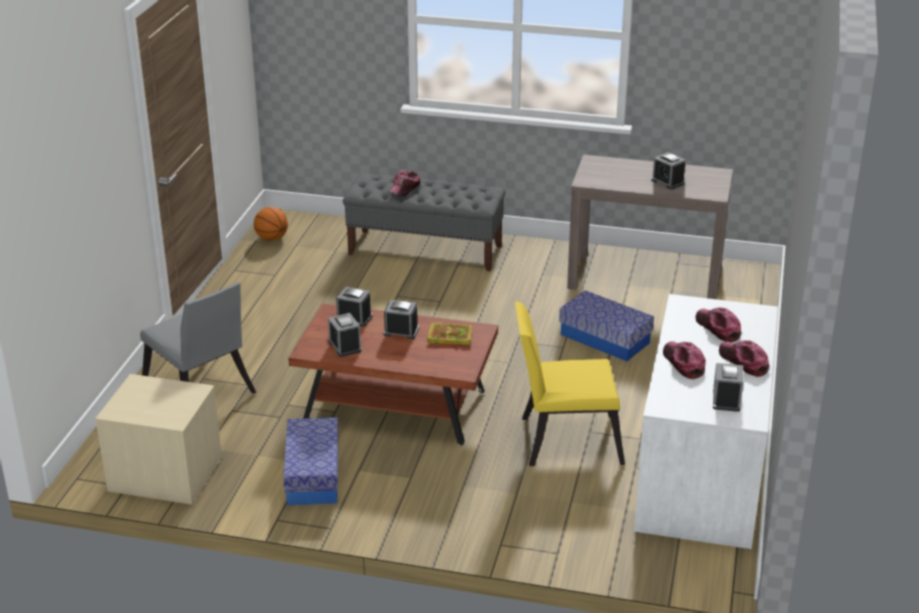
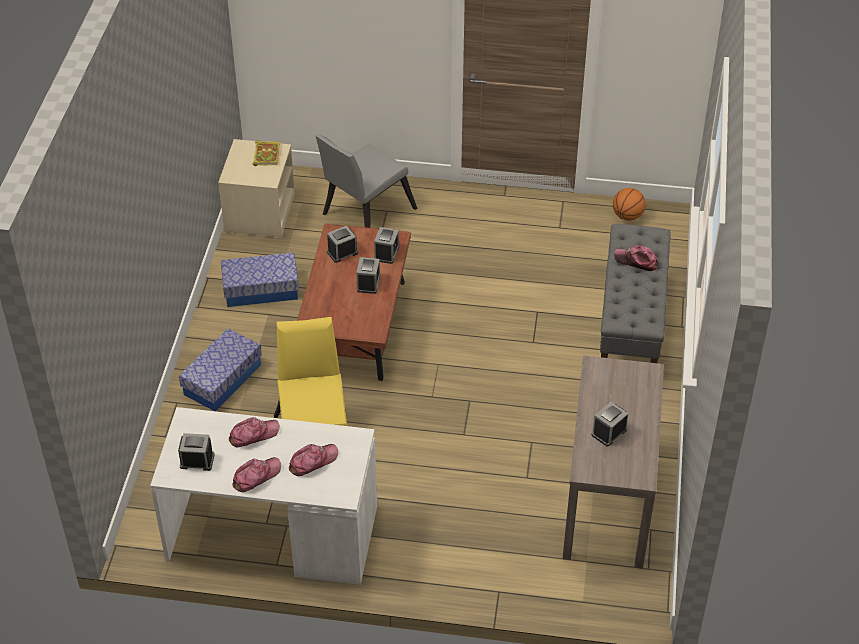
camera: 85 degrees right, 15 degrees up
(448, 337) = (361, 313): book -> book (266, 154)
(605, 339) = (483, 466): storage box -> storage box (222, 380)

